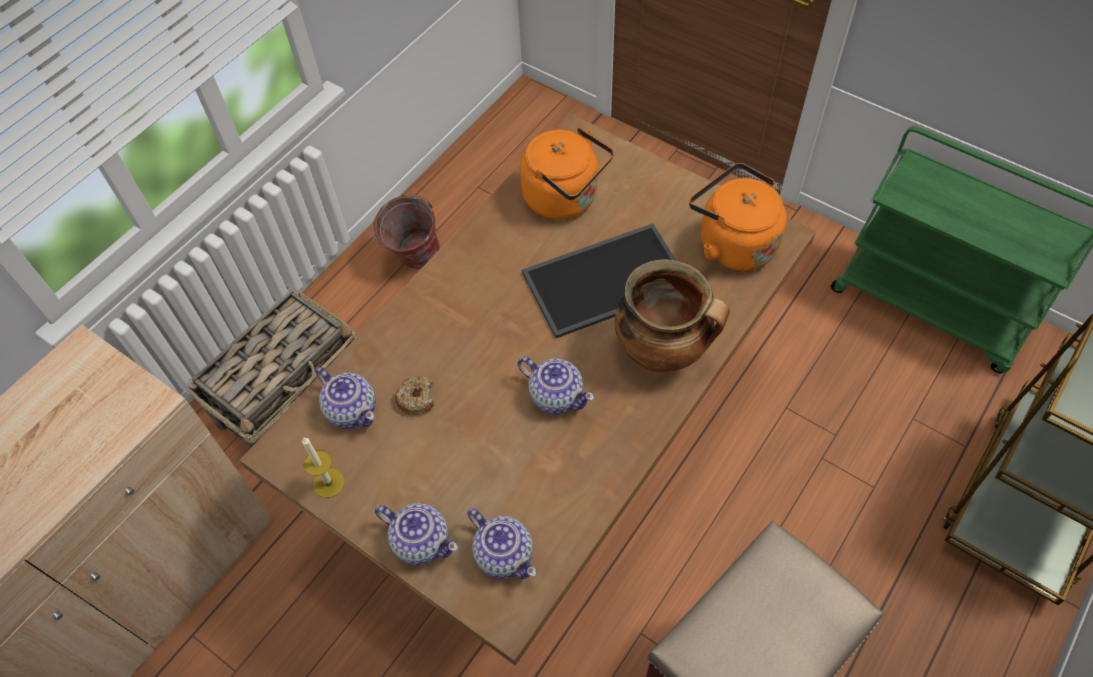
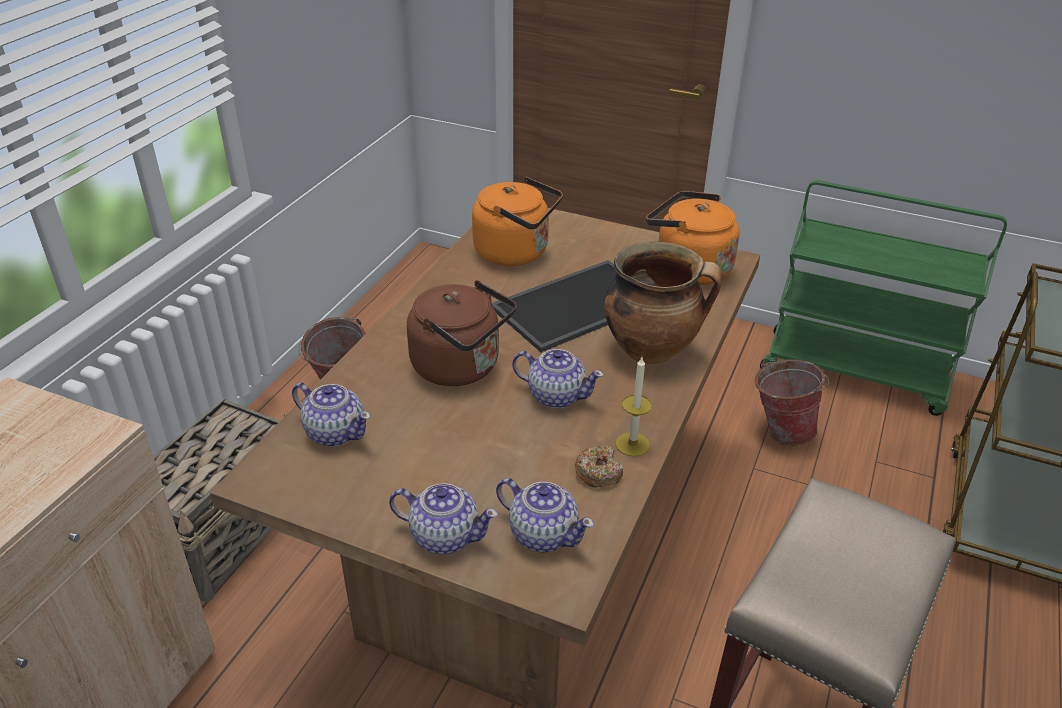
camera: 15 degrees left, 20 degrees down
(329, 483) = (322, 498): candle -> candle (632, 444)
(416, 398) = (406, 415): donut -> donut (598, 472)
(477, 347) = (461, 367): none -> brown kettle
(827, 367) = (780, 430): none -> bucket

